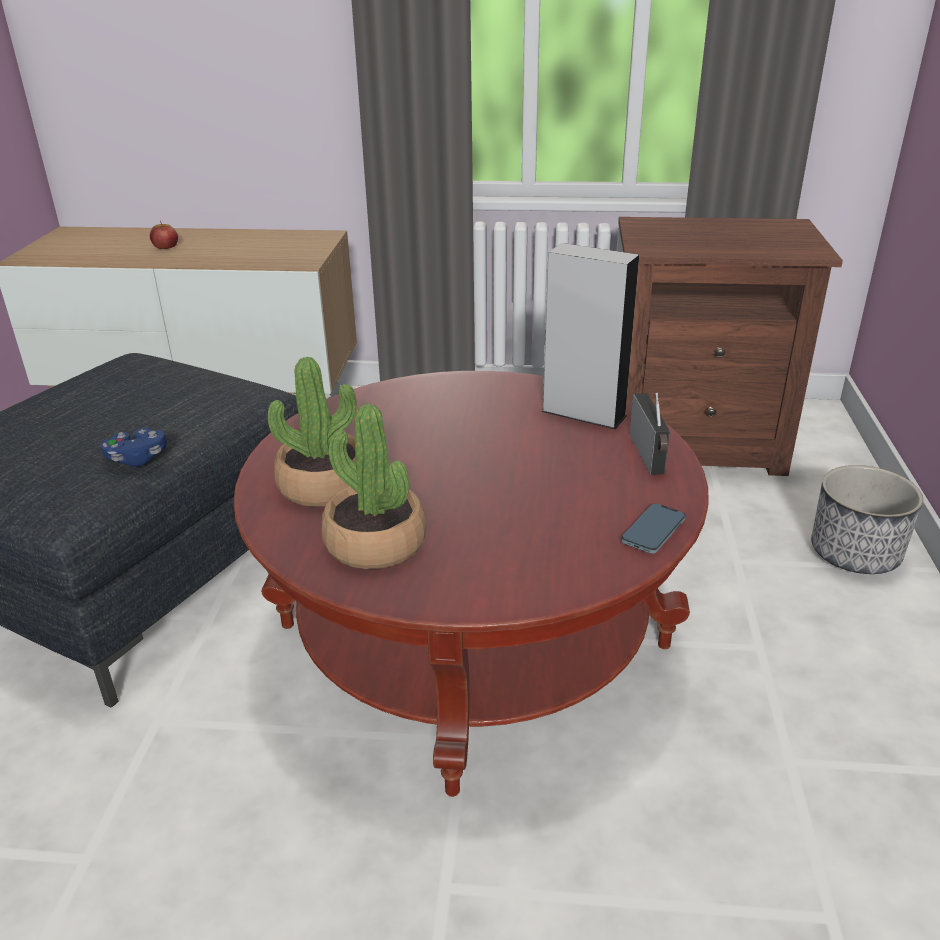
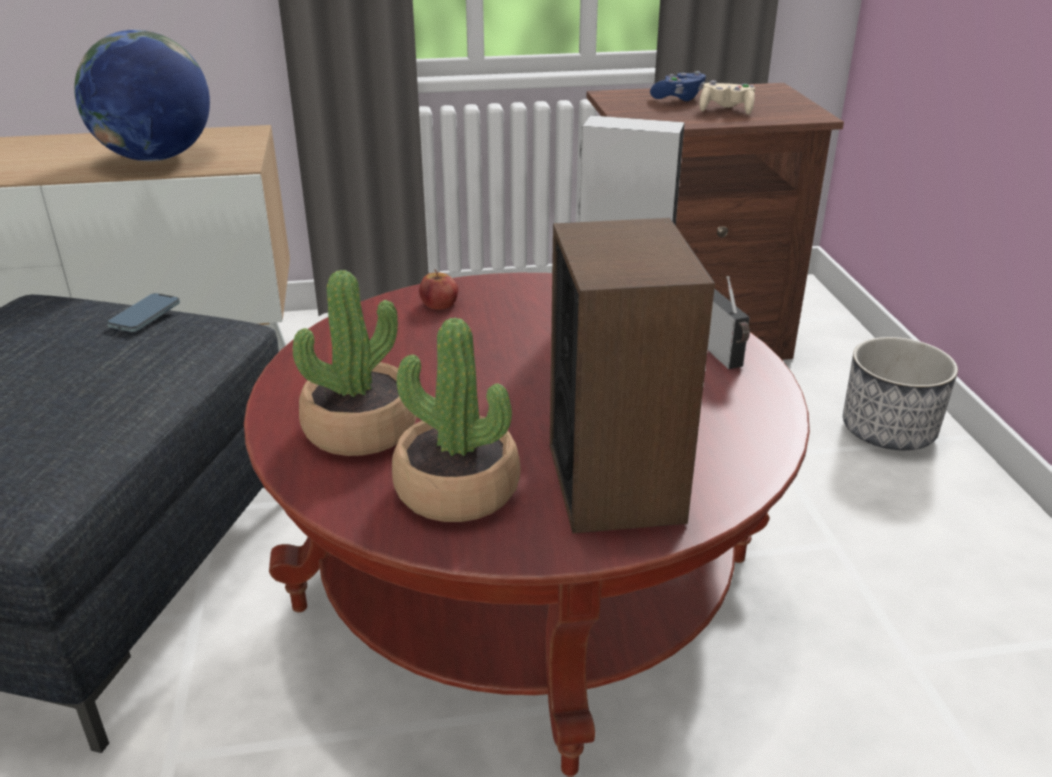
camera: 15 degrees left, 0 degrees up
(137, 459) = (100, 426): blue game controller -> blue game controller (679, 98)
(165, 246) = (44, 157): apple -> apple (439, 304)
(245, 252) = (156, 158): none -> globe
(504, 556) = (615, 482): none -> speaker
(653, 531) = (763, 431): phone -> phone (145, 316)
(735, 242) = (726, 110): none -> beige game controller

